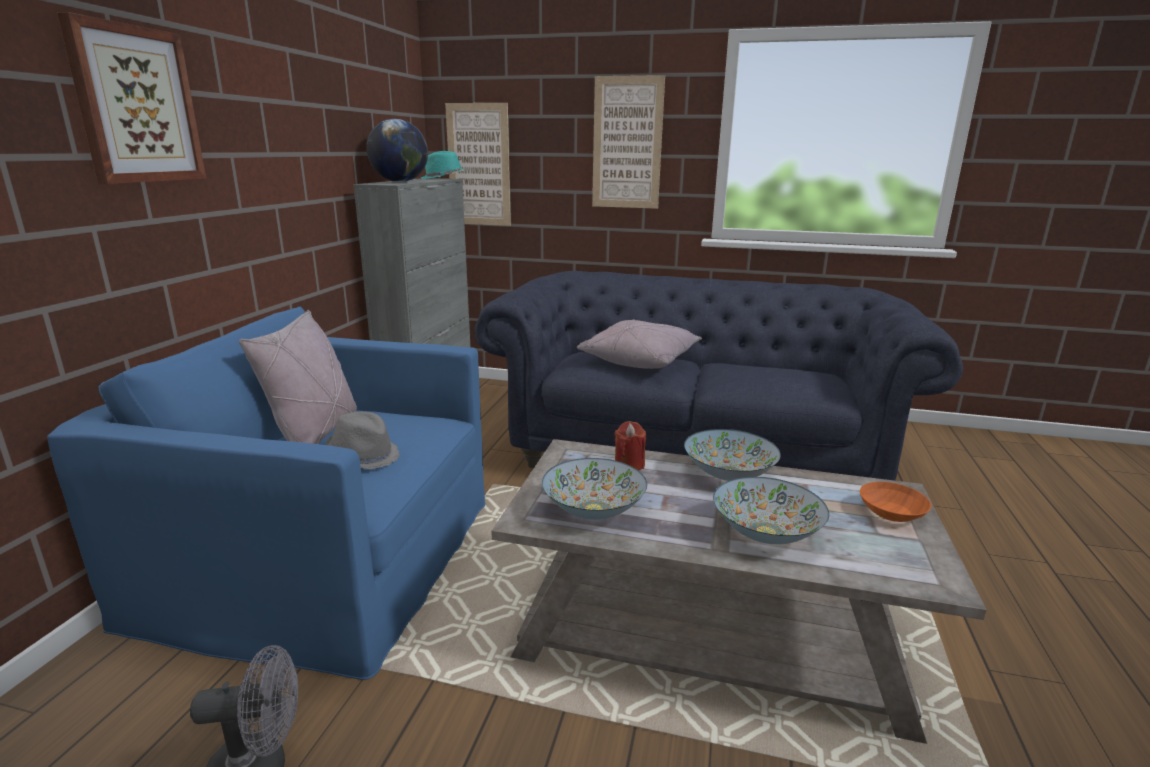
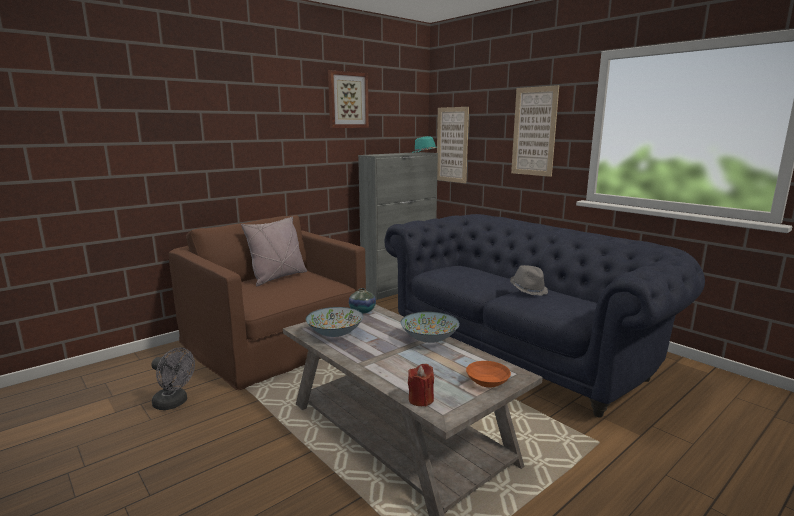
camera: 35 degrees right, 5 degrees down
(135, 105) = (233, 120): picture -> picture (347, 100)
(325, 557) = (274, 341): blue armchair -> brown armchair
(364, 456) = (282, 290): grey hat -> grey hat (528, 289)
(399, 182) = (388, 154): globe -> none
(567, 457) = (362, 311): none -> vase
(629, 464) = (386, 321): red candle -> red candle (421, 399)
(640, 360) = (479, 274): purple pillow -> none
(766, 533) = (396, 366): bowl -> none

